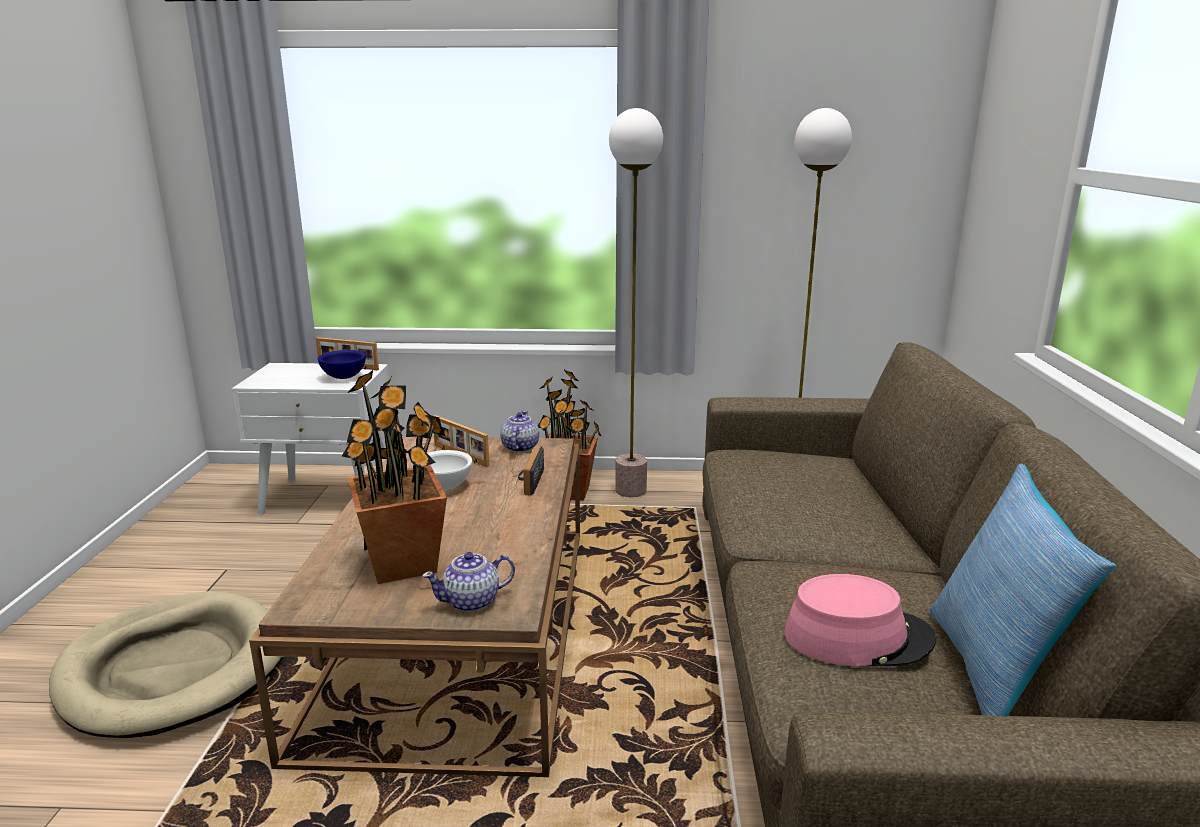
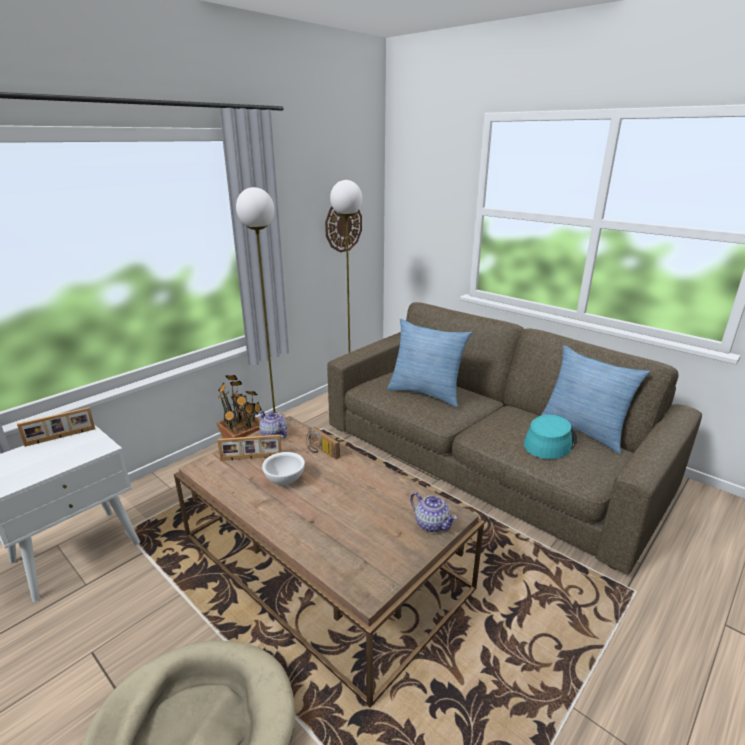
camera: 50 degrees left, 5 degrees up
(345, 377) = (80, 445): blue bowl -> none
(404, 563) = (363, 531): potted plant -> none
(472, 601) = (431, 524): teapot -> teapot turned 60 degrees counterclockwise
(801, 490) = (426, 393): none -> pillow
(854, 194) = (343, 225): none -> wall clock
(858, 637) = (550, 442): pink hat -> turquoise hat

